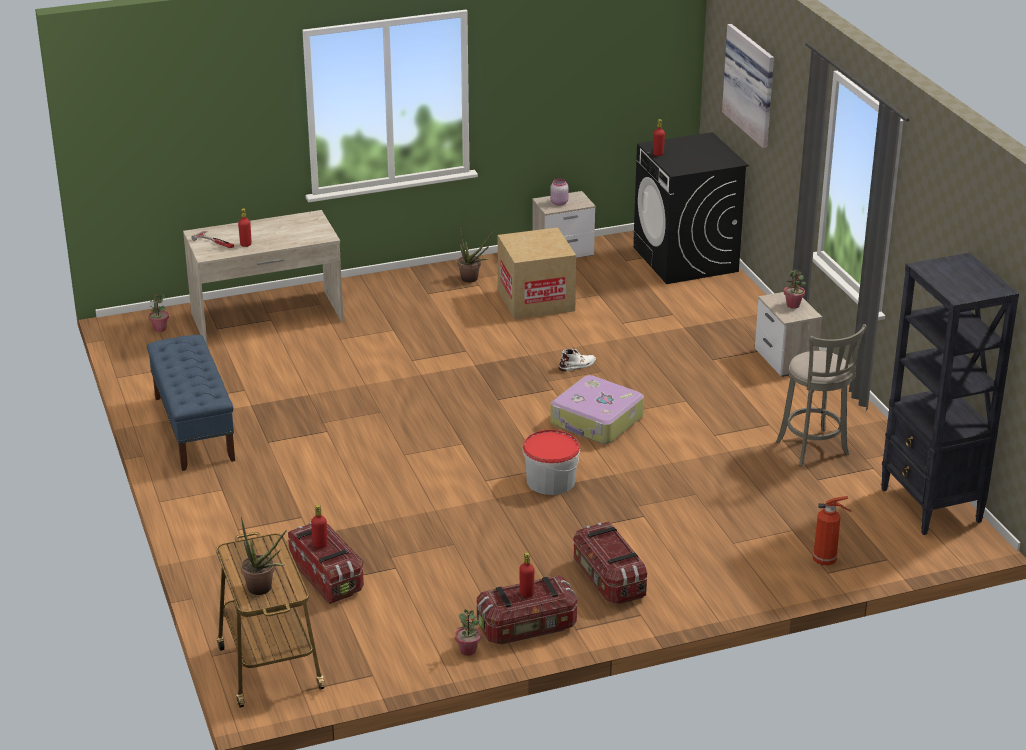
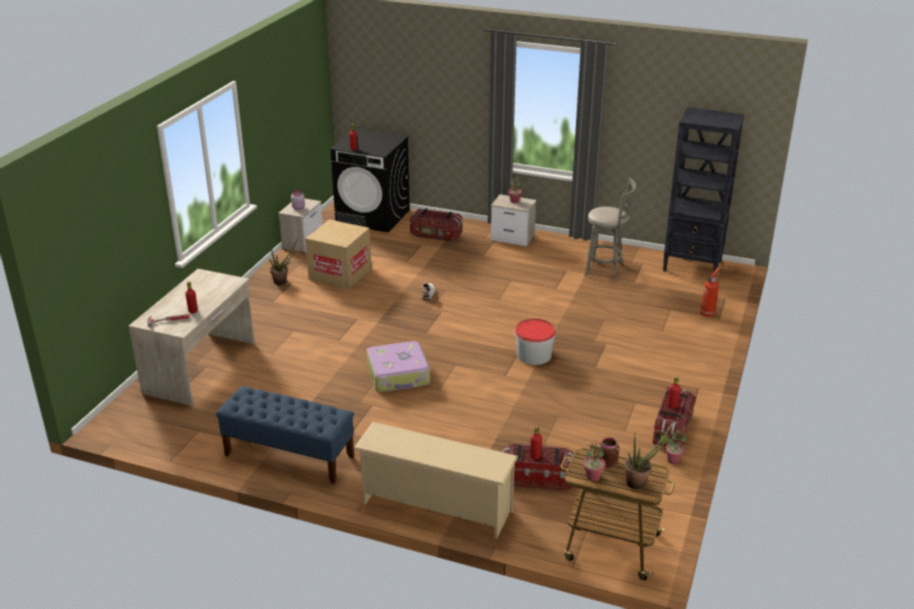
camera: 50 degrees left, 0 degrees up
(159, 329) = (138, 415): potted plant -> potted plant (592, 476)
(210, 540) = (435, 508): none -> beige shoe rack
(274, 559) = (606, 463): none -> brown jar
(596, 421) = (494, 314): suitcase -> suitcase (399, 375)
(608, 580) = (654, 382): storage box -> storage box (436, 235)
(752, 84) = (403, 80): picture -> none

